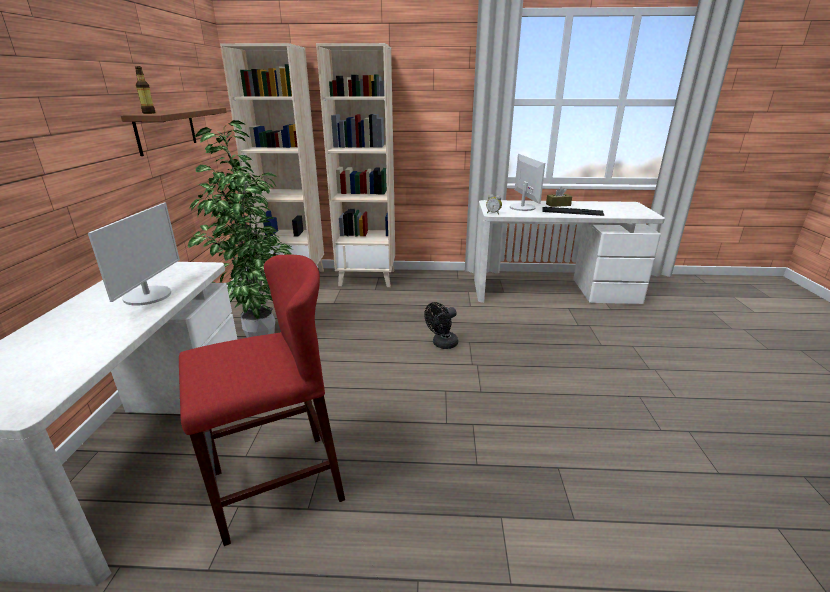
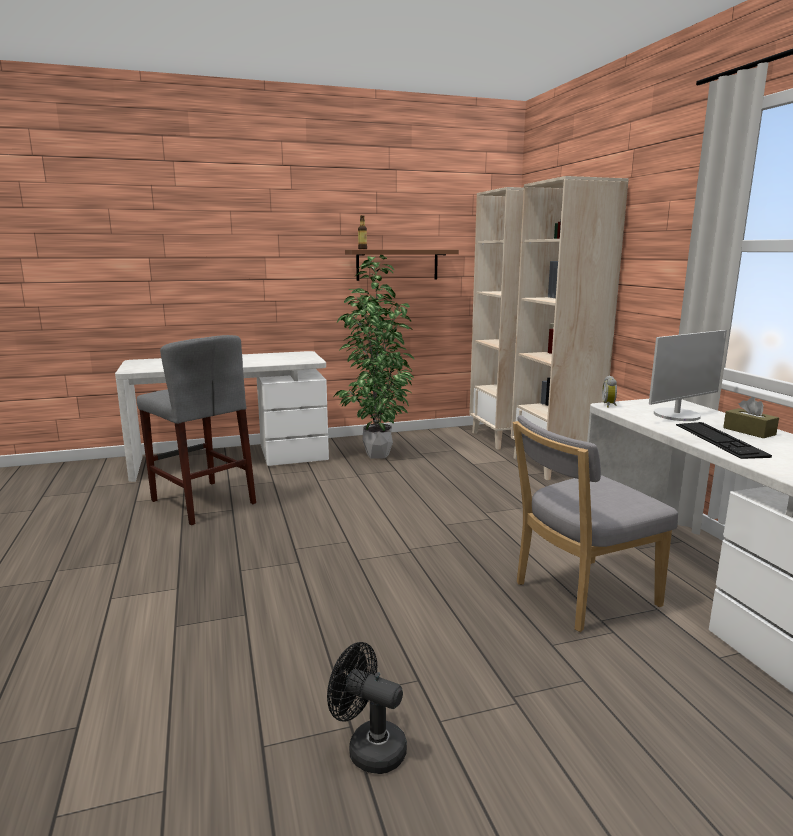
camera: 70 degrees right, 10 degrees down
(148, 296) = (257, 361): monitor -> none
(276, 485) = (203, 501): red stool -> grey stool
(442, 344) = (438, 527): black fan -> black fan (368, 748)
(552, 323) = (580, 595): none -> grey chair

